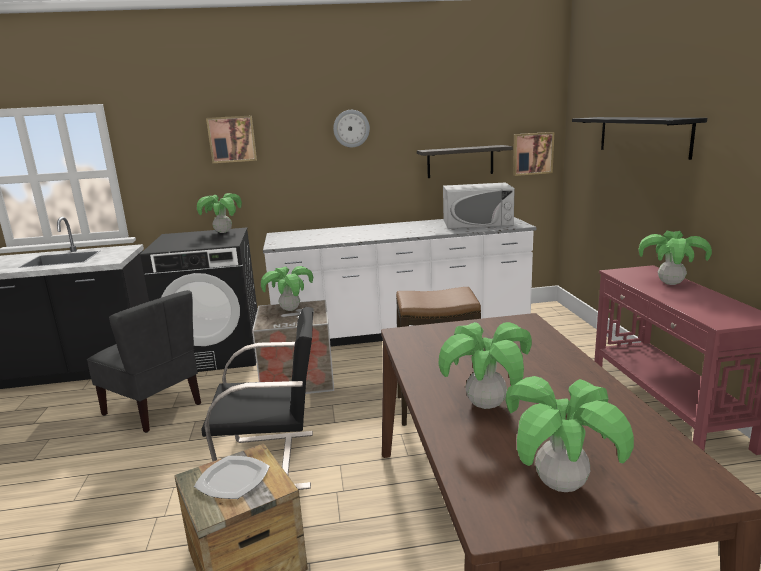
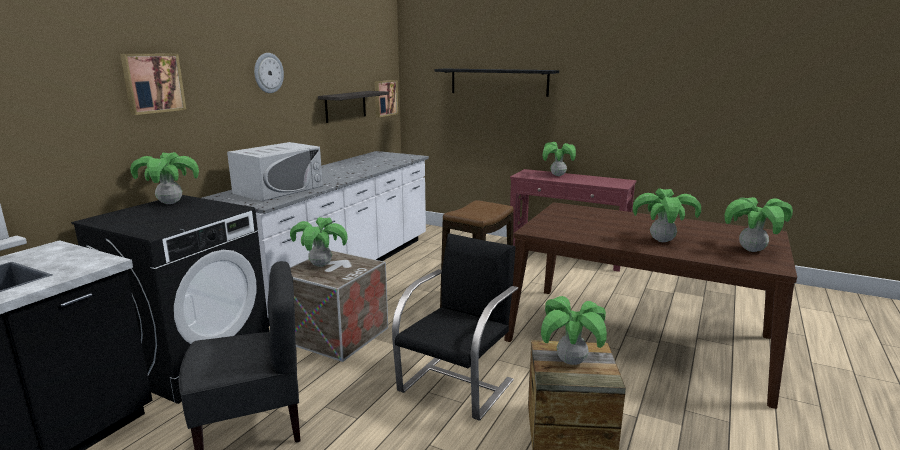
camera: 55 degrees left, 0 degrees up
(233, 480) = (571, 361): plate -> potted plant
(477, 222) = (378, 159): white microwave -> white microwave (279, 189)

